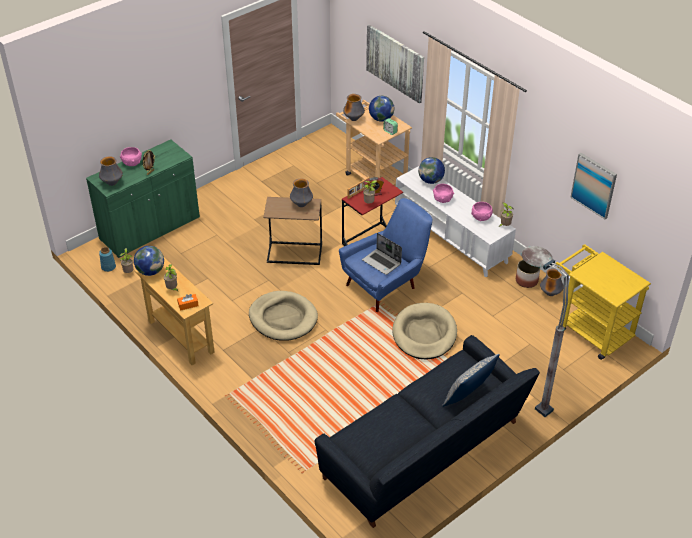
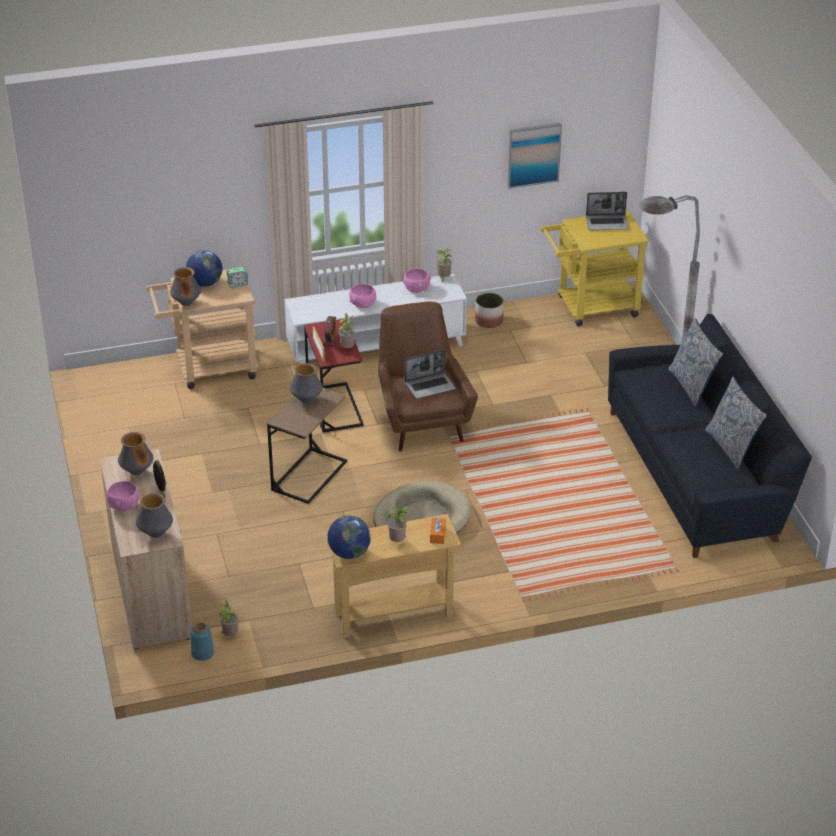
camera: 65 degrees left, 5 degrees down
(150, 229) = (152, 593): green cabinet -> beige cabinet
(386, 284) = (421, 420): blue armchair -> brown armchair
(395, 63) = (192, 202): picture -> none
(404, 442) = (732, 447): none -> pillow
(424, 334) = (522, 418): beige dog bed -> none
(430, 180) = (321, 301): globe -> none
(550, 293) = (520, 313): vase -> vase (137, 471)
(619, 276) = (607, 223): none -> laptop

